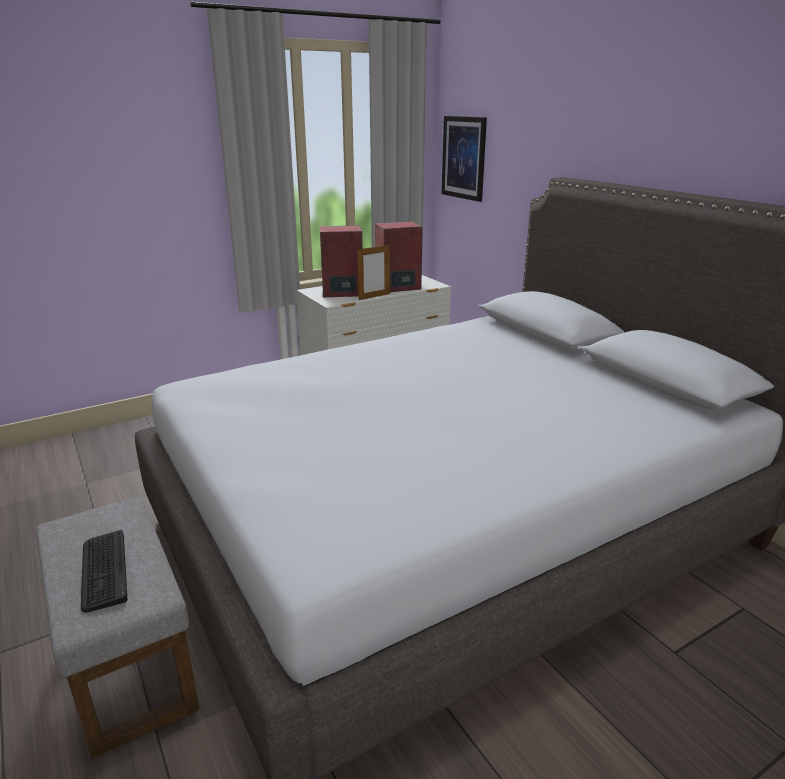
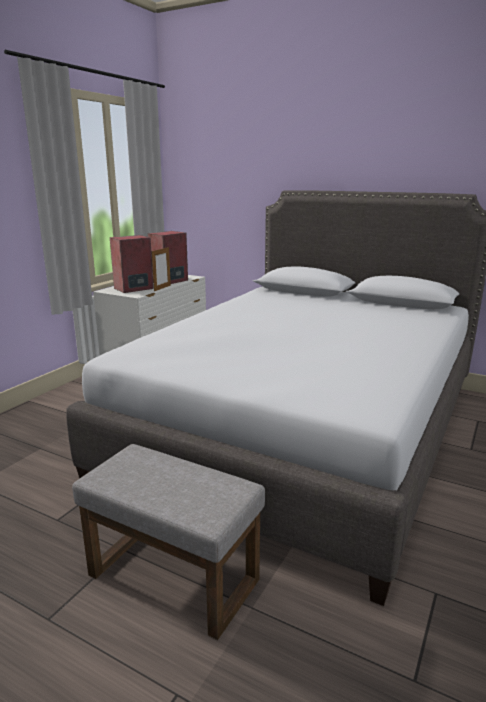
camera: 30 degrees left, 5 degrees down
(104, 570) = (179, 488): keyboard -> none
(464, 158) = (192, 184): picture -> none

